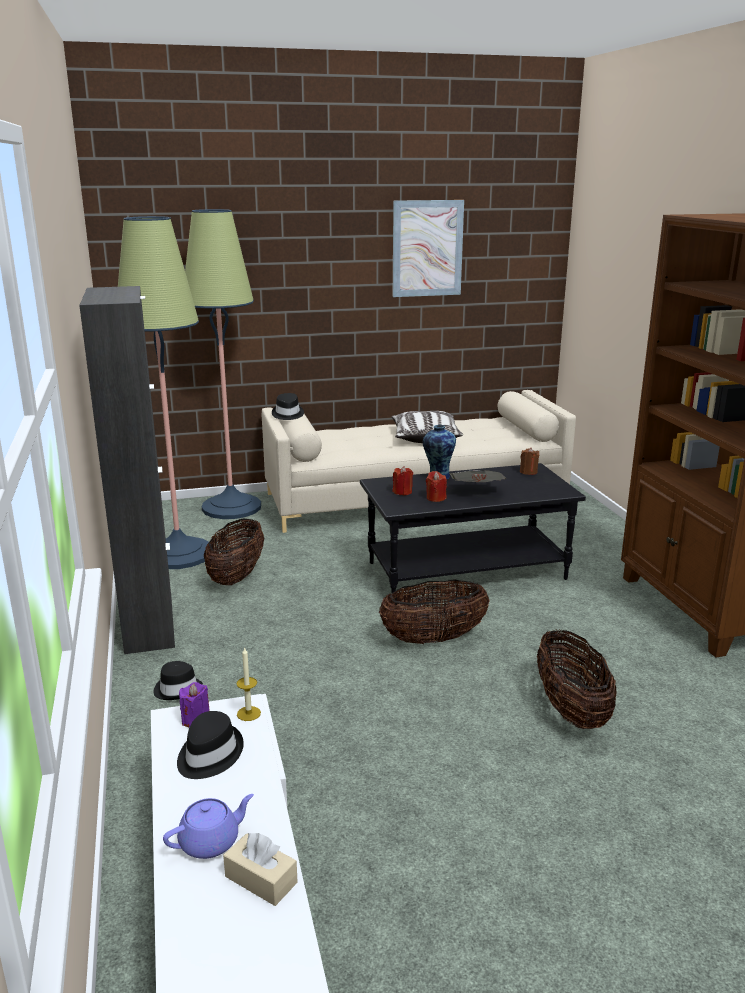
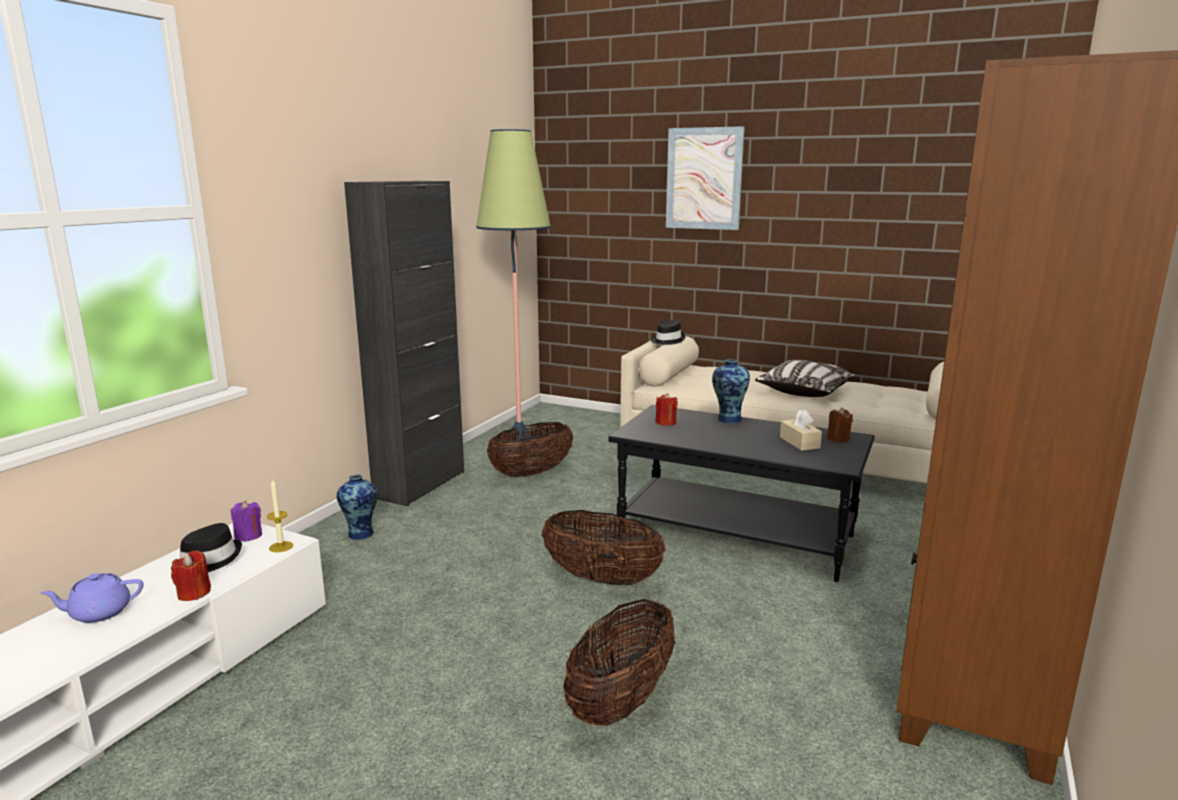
camera: 40 degrees right, 5 degrees down
(177, 689) = (361, 534): black hat -> vase
(211, 842) = (99, 613): purple teapot -> purple teapot turned 150 degrees clockwise
(231, 507) = (614, 424): floor lamp -> none
(261, 879) = (67, 652): beige tissue box -> beige tissue box (799, 442)
(427, 248) = (858, 180): picture -> picture (704, 179)
(435, 498) = (685, 435): red candle -> red candle (194, 593)
(477, 491) = (740, 440): newspaper -> none

